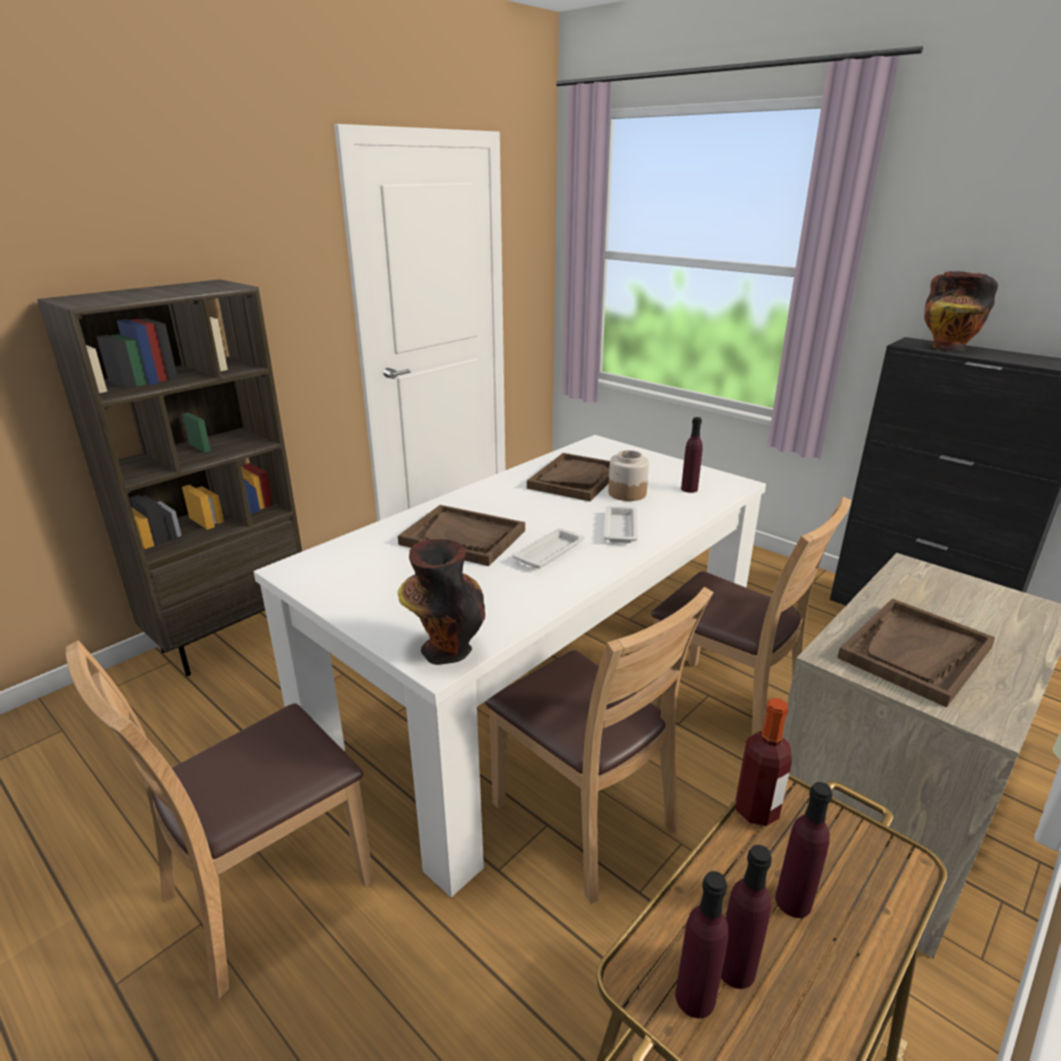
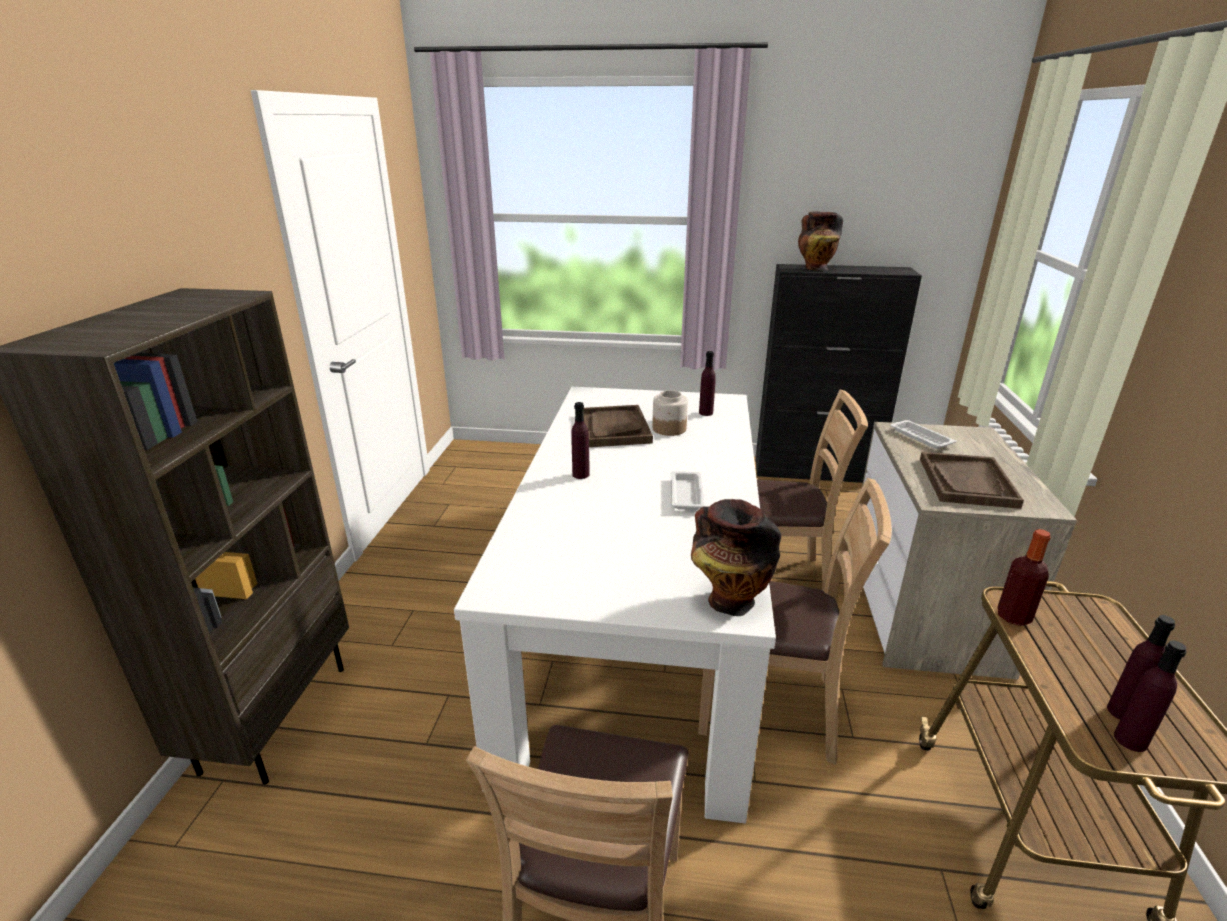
camera: 35 degrees left, 0 degrees up
(463, 537) = (602, 506): brown tray -> none
(620, 528) = (705, 457): white tray -> white tray (920, 437)
(793, 901) = (1092, 658): purple bottle -> purple bottle (581, 474)

